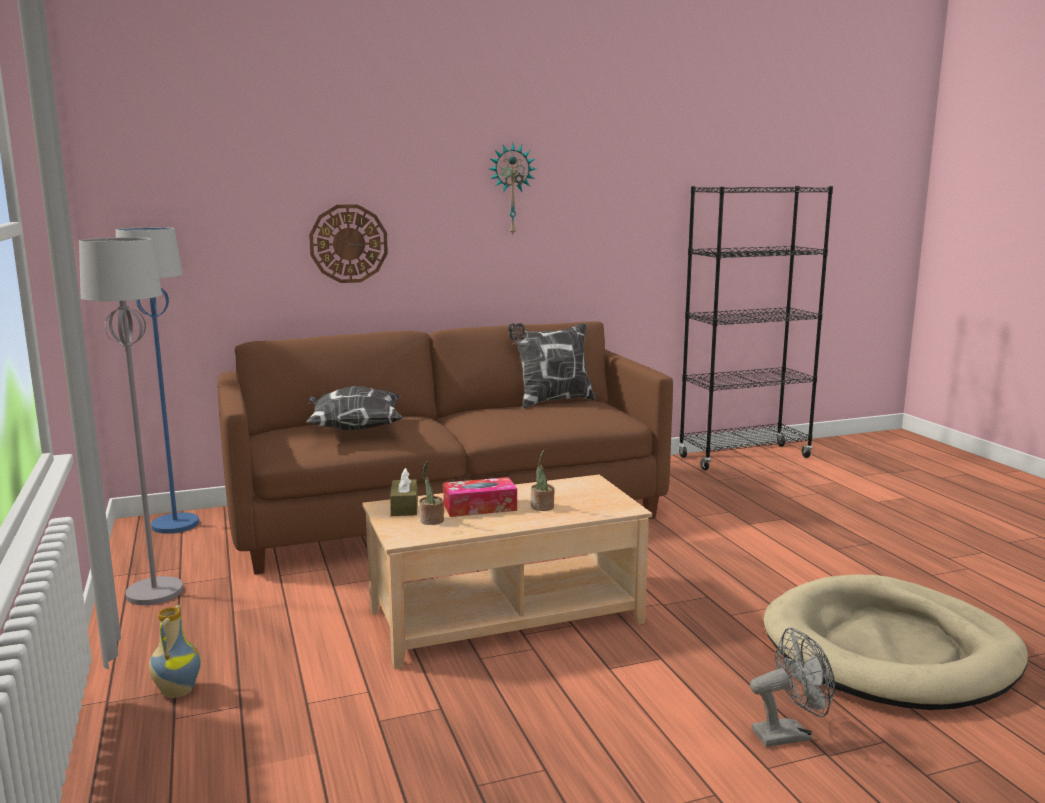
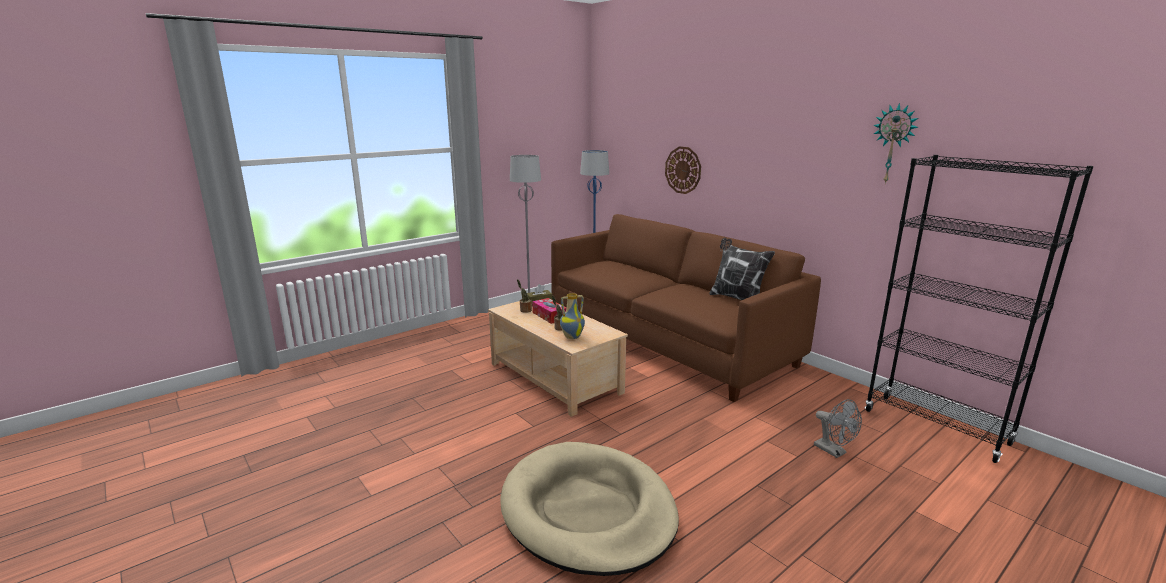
camera: 70 degrees right, 5 degrees up
(176, 692) = (459, 332): vase -> vase (572, 336)
(354, 429) = (615, 270): pillow -> none
(511, 189) = (777, 145): wall clock -> wall clock (893, 144)
(789, 734) = (470, 472): grey fan -> grey fan (834, 451)

